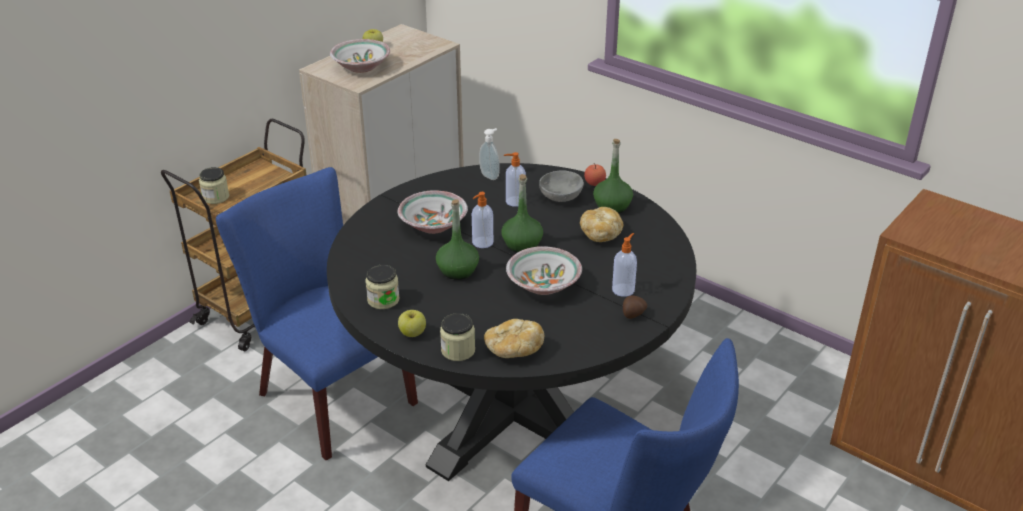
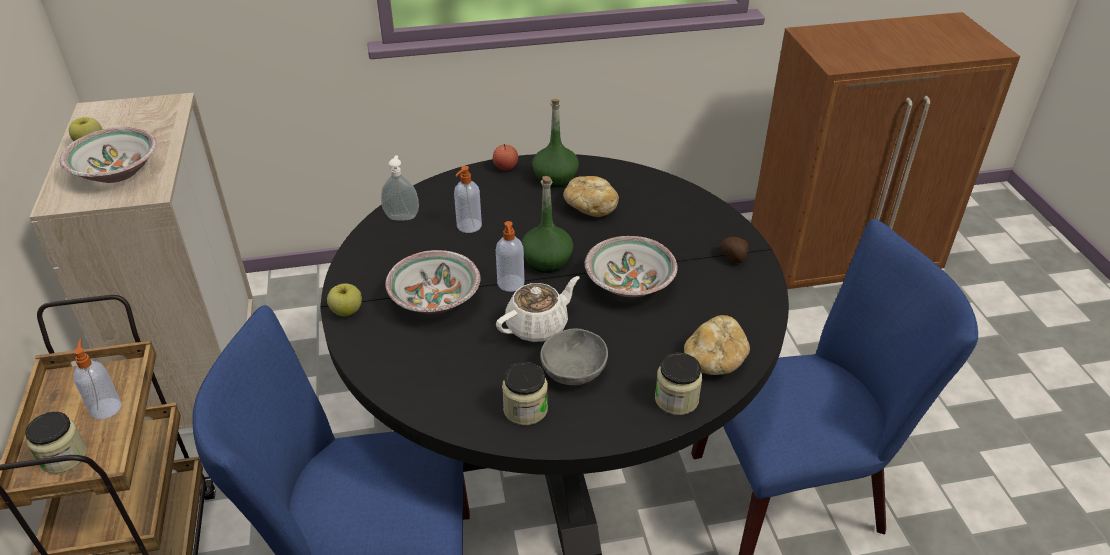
camera: 50 degrees left, 5 degrees up
(412, 333) = (611, 417): apple -> apple (346, 311)
(457, 270) = (538, 326): green bottle -> white teapot
(560, 197) = (501, 197): grey bowl -> grey bowl (575, 372)
(623, 289) = (691, 242): soap dispenser -> soap dispenser (106, 407)

